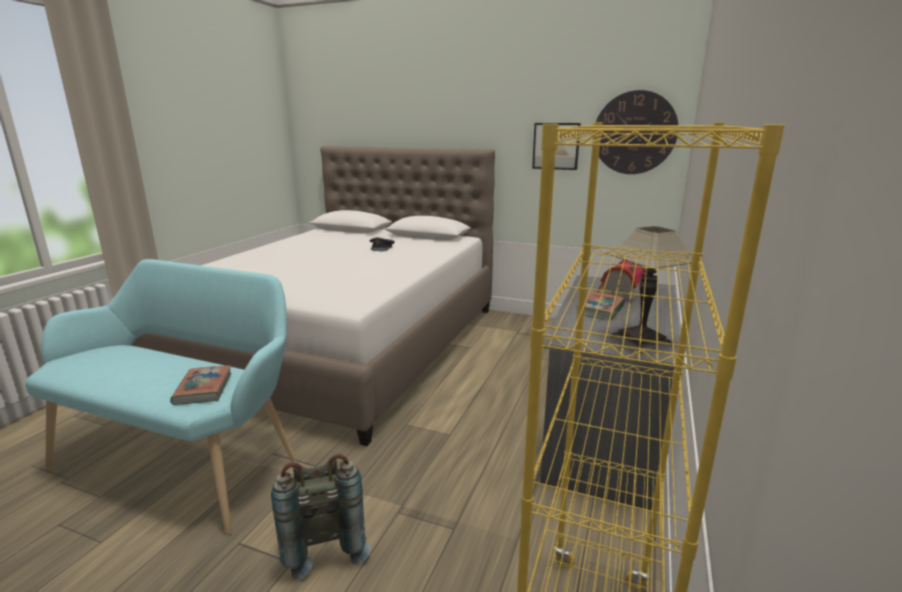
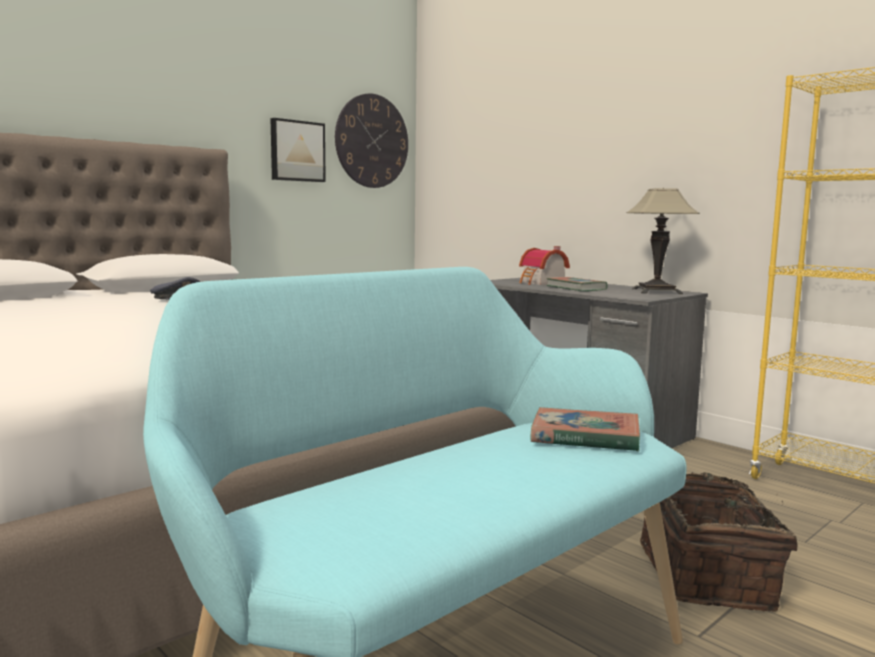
camera: 65 degrees left, 10 degrees down
(323, 543) = (709, 576): grey backpack -> basket

